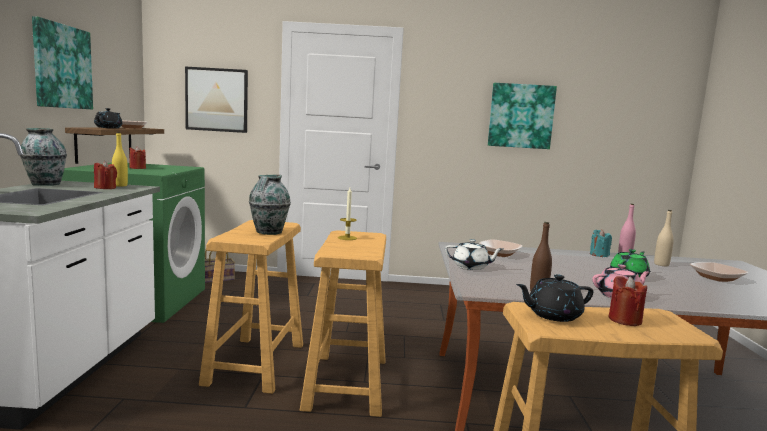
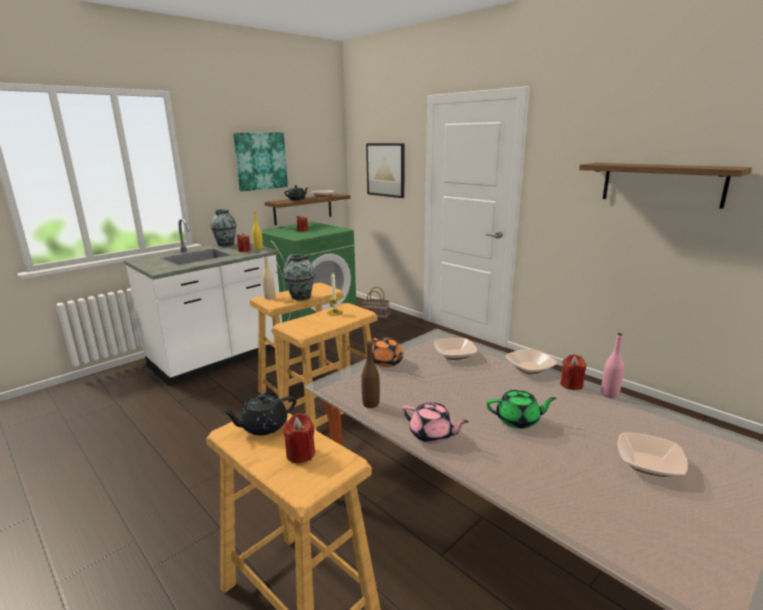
camera: 45 degrees right, 10 degrees up
(471, 267) = (387, 362): white teapot -> orange teapot
(521, 116) = (661, 184): picture -> shelf
(552, 315) = (263, 426): black teapot -> black teapot turned 60 degrees counterclockwise
(558, 251) = (530, 368): none -> bowl
(599, 255) = (571, 385): turquoise candle -> red candle
(661, 264) = (622, 421): beige bottle -> beige bottle (269, 297)

